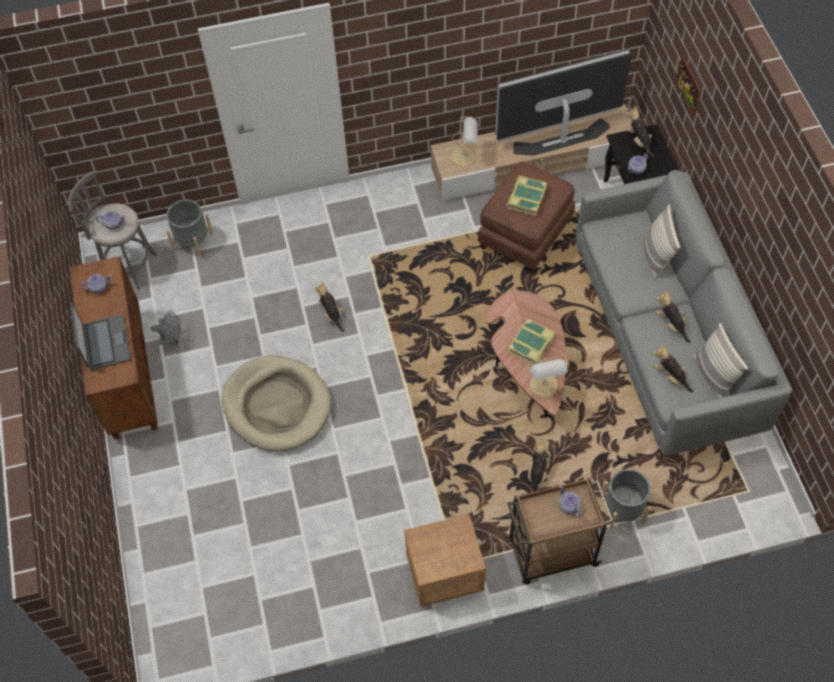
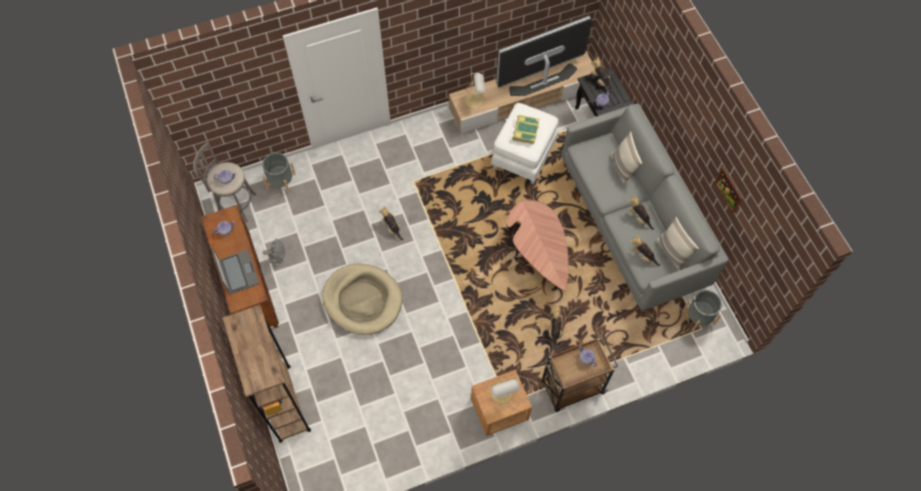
camera: 10 degrees left, 5 degrees up
(149, 531) = (284, 403): none -> brown bookcase
(524, 233) = (523, 153): brown ottoman -> white ottoman
(532, 345) = (542, 240): book -> none
(544, 386) = (554, 270): table lamp -> table lamp (502, 394)
(622, 509) = (617, 351): grey planter -> grey planter (698, 317)
(689, 86) = (638, 44): picture -> picture (728, 190)

